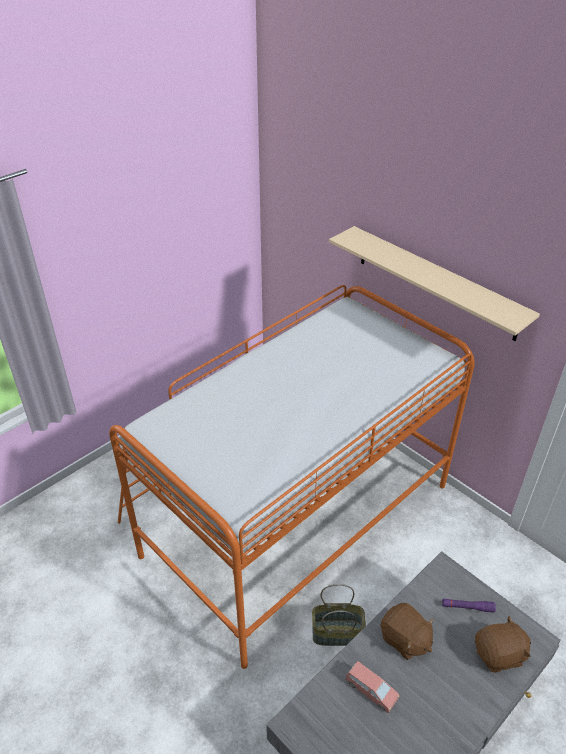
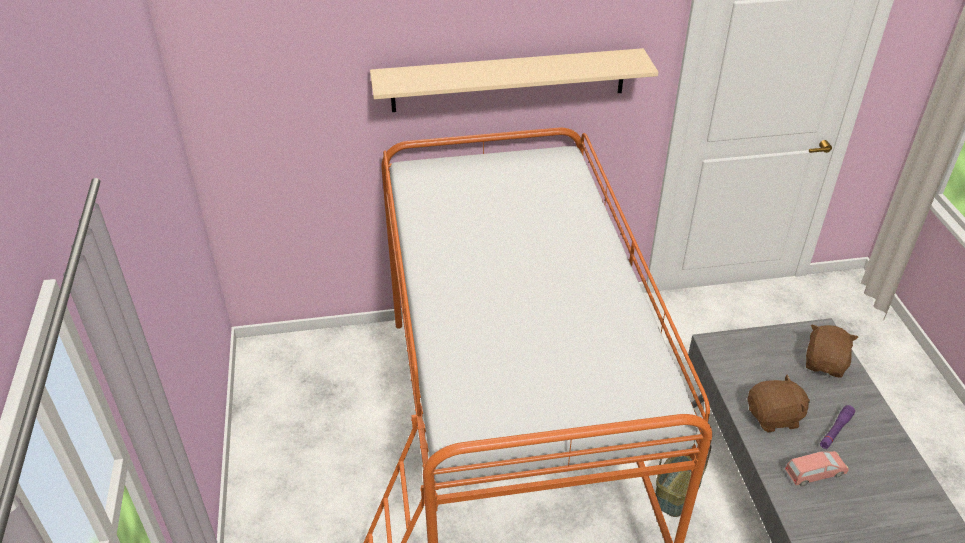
camera: 55 degrees left, 0 degrees up
(467, 607) = (765, 354): purple flashlight -> purple flashlight (835, 431)

